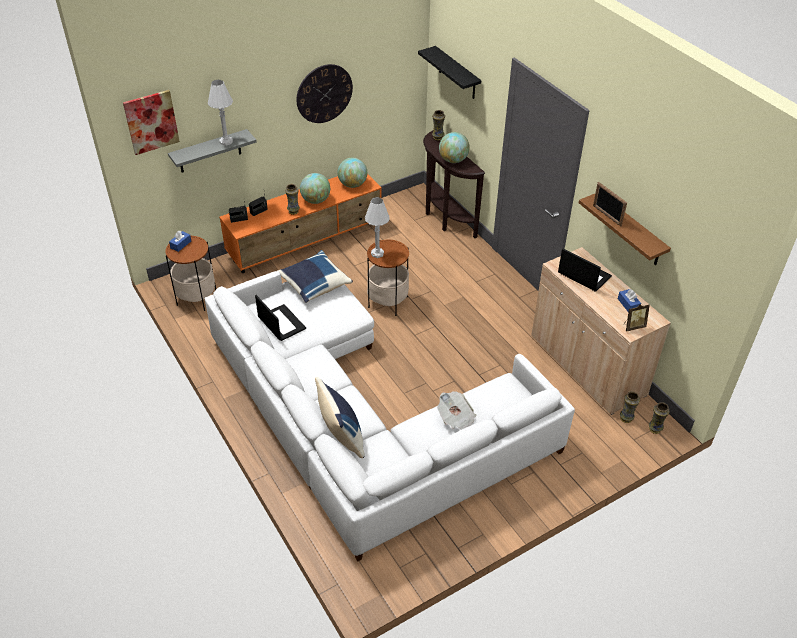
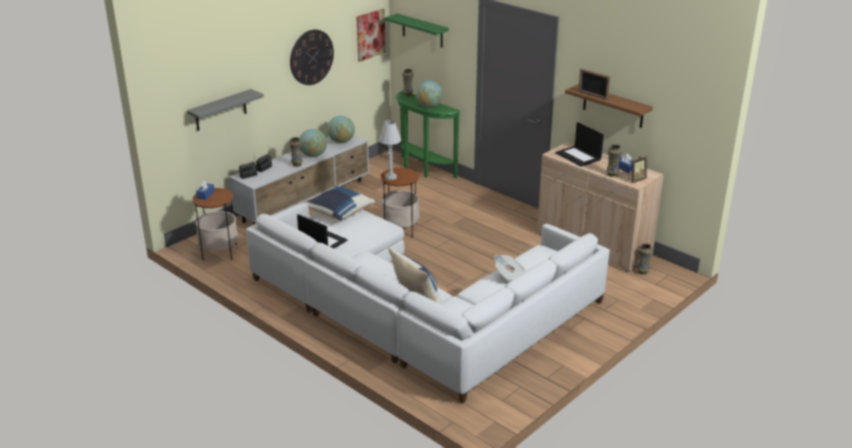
camera: 15 degrees left, 15 degrees down
(151, 122) = (174, 78): picture -> picture (370, 34)
(226, 141) = (237, 98): white table lamp -> none
(306, 242) = (305, 200): orange tv stand -> white tv stand
(445, 218) = (423, 169): brown console table -> green console table
(457, 73) = (422, 31): black shelf -> green shelf
(583, 275) = (579, 156): laptop -> laptop turned 150 degrees counterclockwise
(654, 429) = (669, 275): vase -> vase (612, 175)

